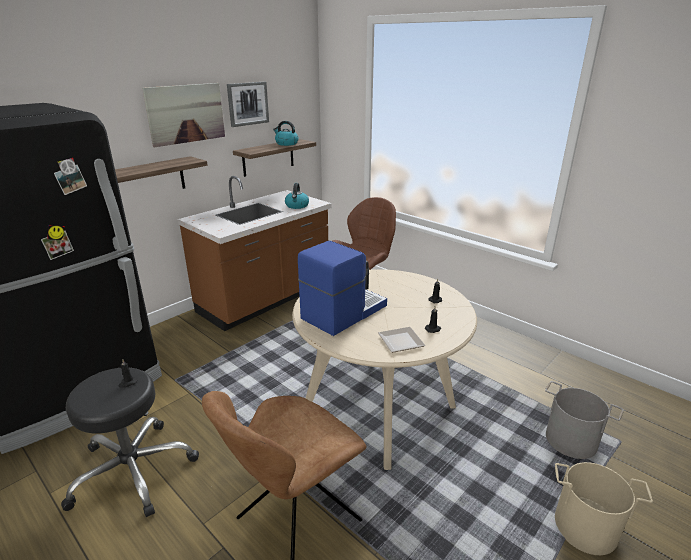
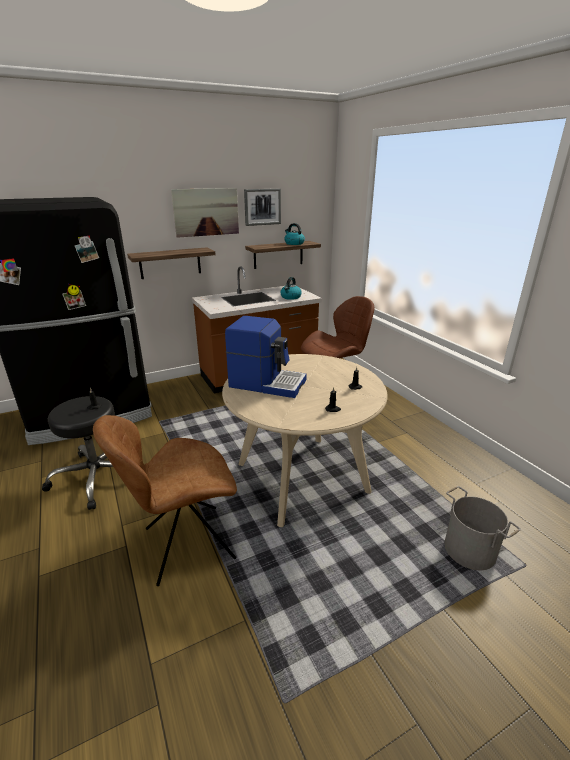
camera: 20 degrees right, 0 degrees up
(343, 312) = (267, 383): coffee machine -> coffee machine turned 45 degrees clockwise
(402, 342) = (297, 414): plate -> none
(585, 527) = (436, 629): beige bucket -> none

